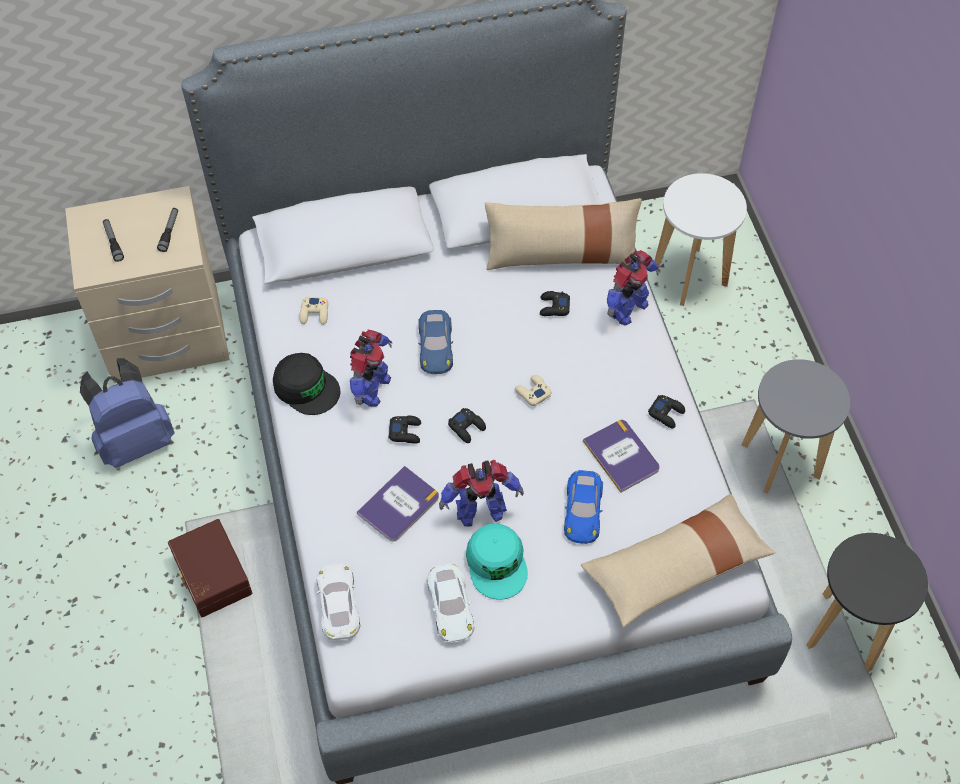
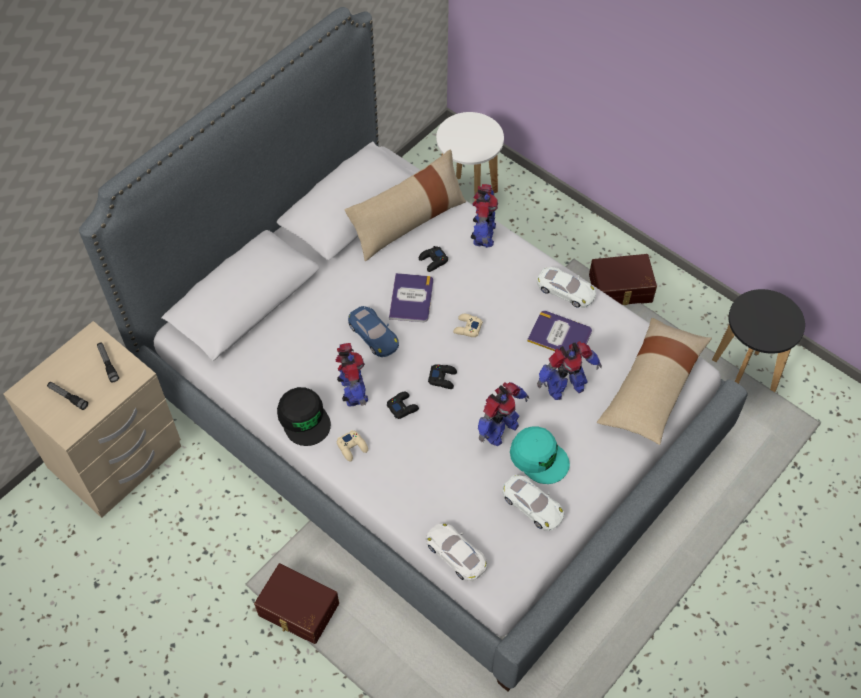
camera: 35 degrees left, 0 degrees up
(135, 440) = (155, 549): blue backpack -> none
(306, 387) = (304, 418): black cap -> black cap turned 60 degrees clockwise
(315, 313) = (265, 362): beige game controller -> beige game controller (352, 447)
(399, 505) = (441, 459): book -> book (411, 298)
(583, 510) = (564, 386): blue toy car -> toy robot
(666, 413) = (565, 290): black game controller -> white toy car
(780, 461) = (621, 289): grey stool -> brown storage box

